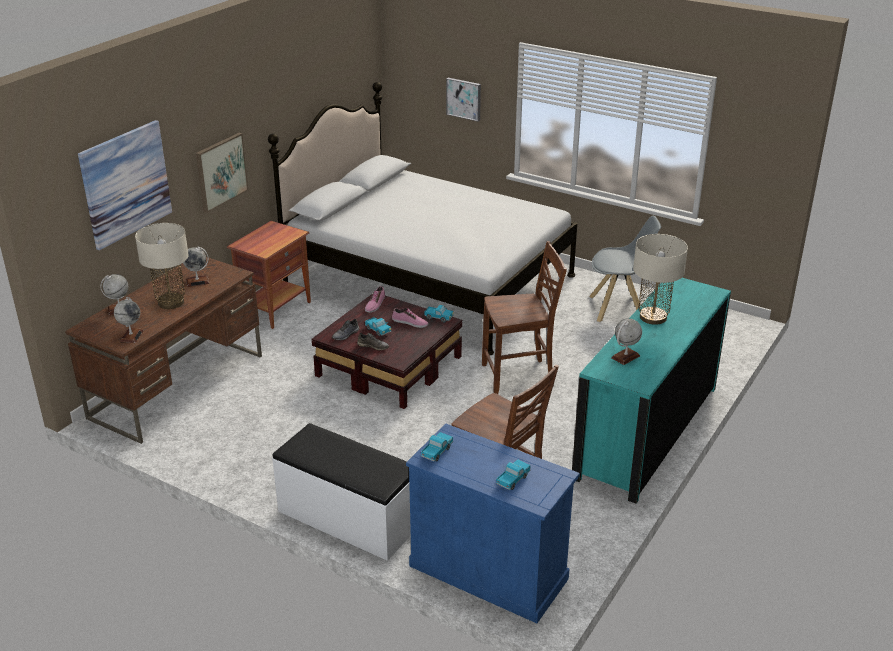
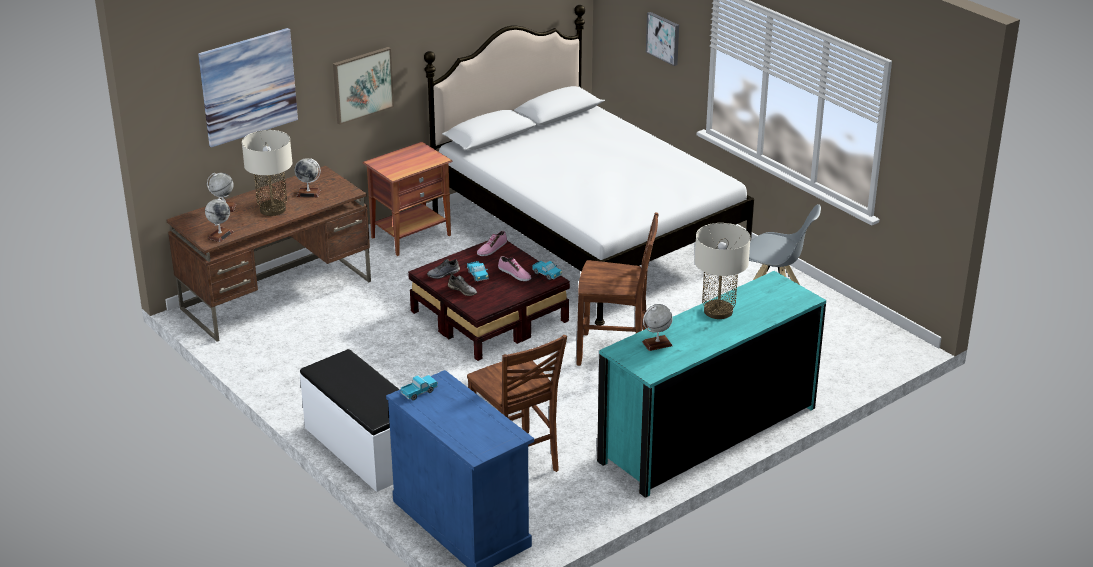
camera: 20 degrees right, 0 degrees up
(513, 480) = (469, 430): toy truck -> none

